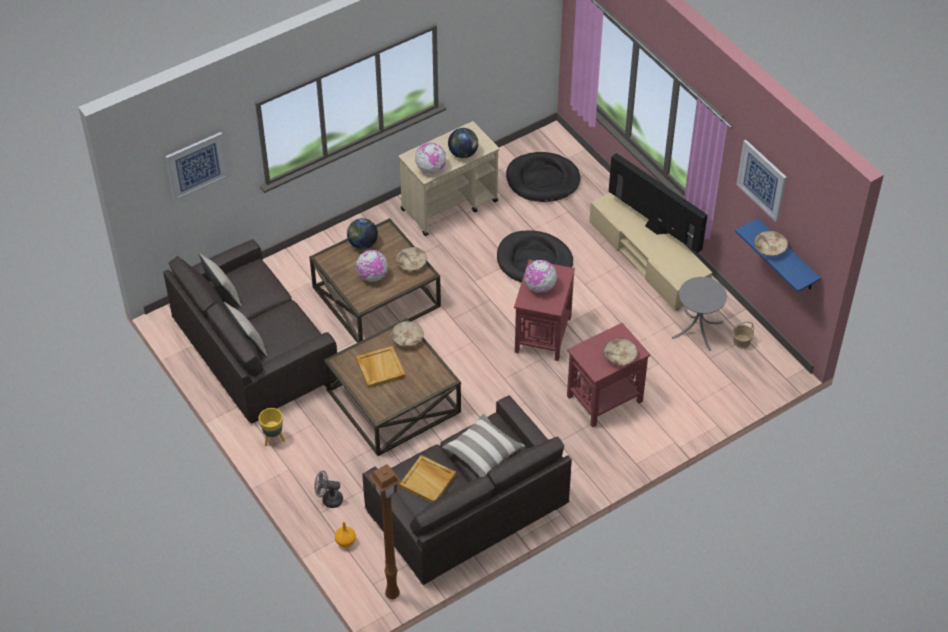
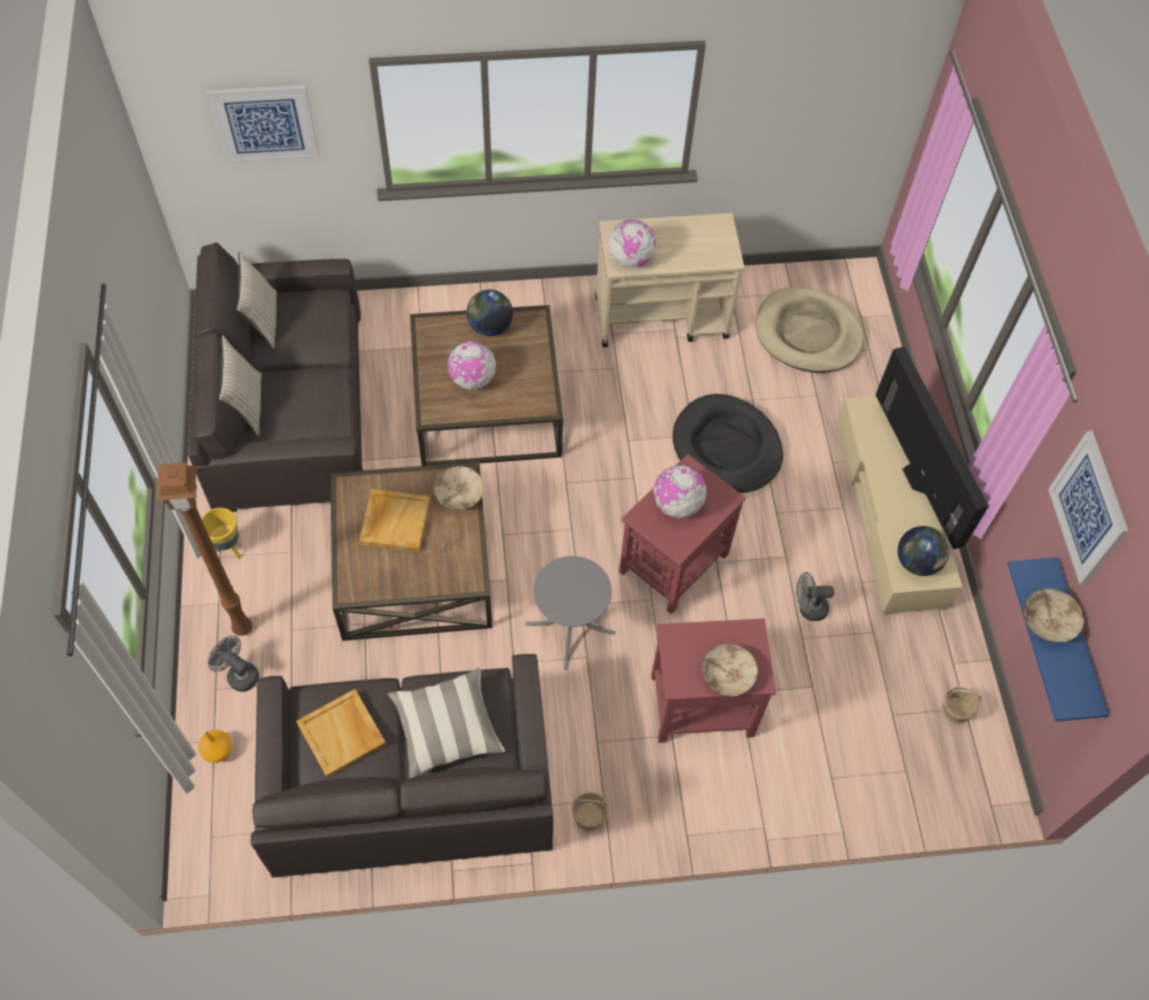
camera: 25 degrees right, 10 degrees up
(392, 595) = (224, 869): brown floor lamp -> brown floor lamp (241, 629)
(411, 264) = (535, 384): beige bowl -> none
(463, 154) = (688, 256): globe -> globe (917, 562)
(542, 180) = (807, 334): black dog bed -> beige dog bed
(578, 479) = (589, 816): none -> basket
(632, 325) = (808, 608): none -> grey fan
(697, 330) = (899, 660): grey side table -> grey side table (570, 628)

